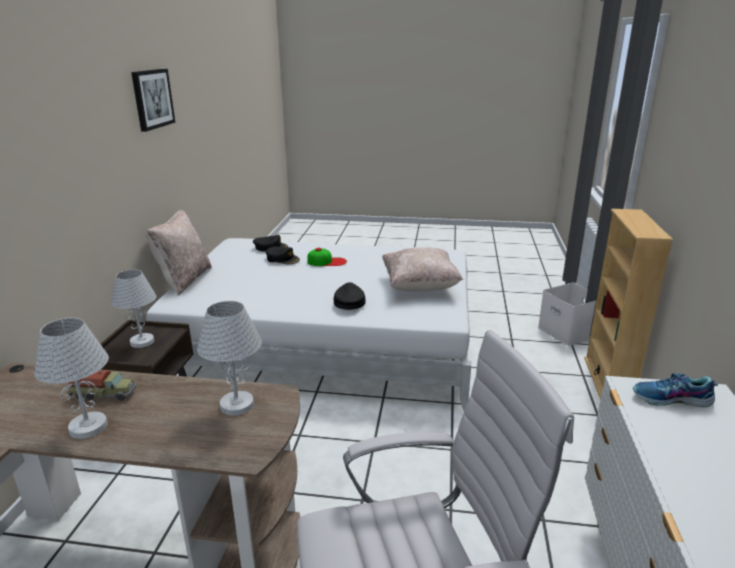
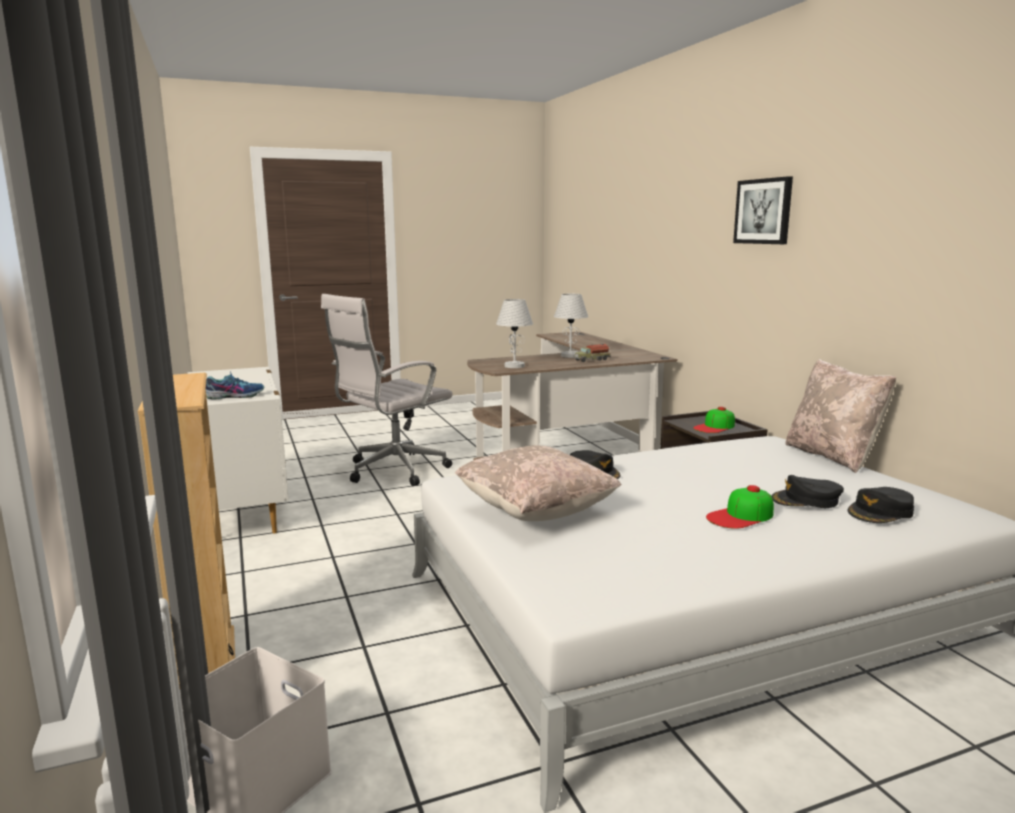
camera: 150 degrees right, 10 degrees down
(142, 341) = (714, 427): white table lamp -> cap
(152, 99) = (919, 204): picture -> picture (763, 211)

